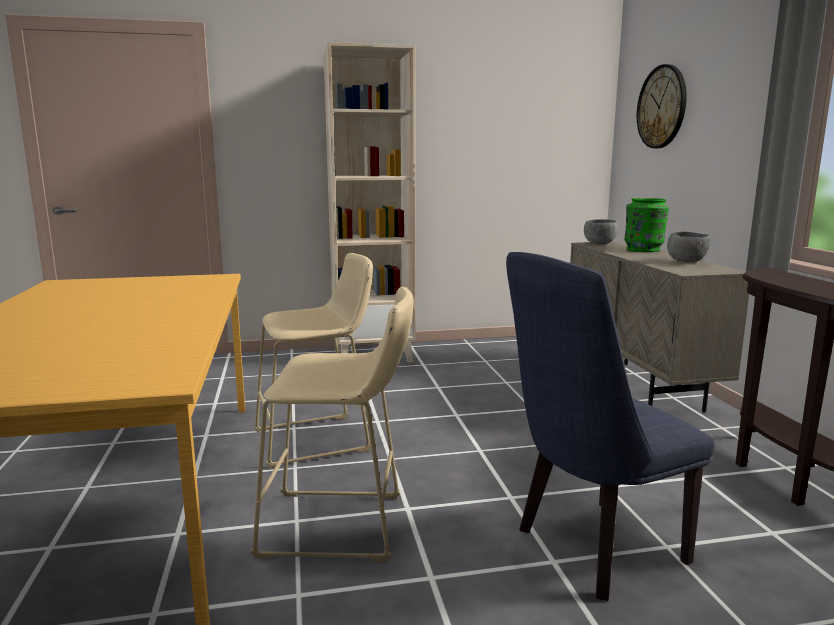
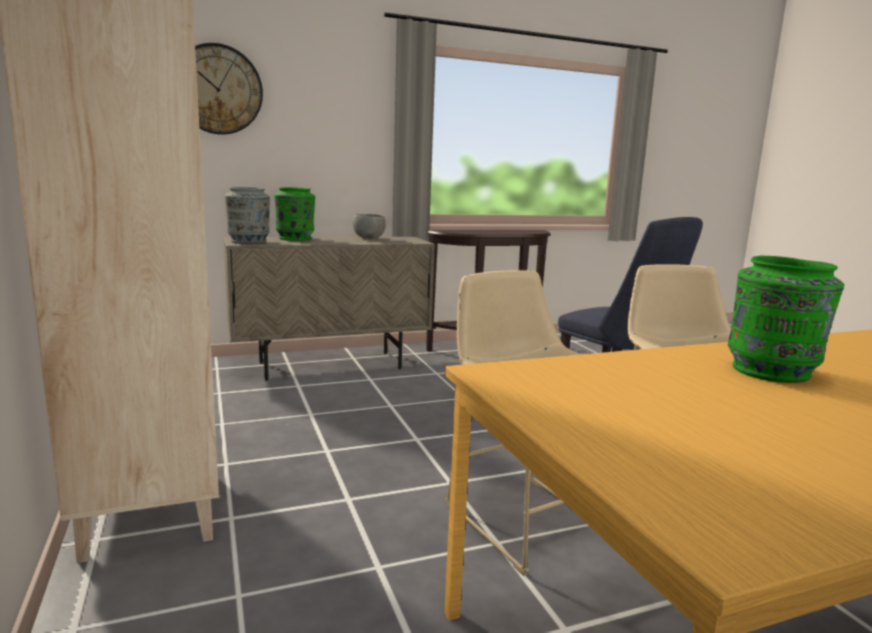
camera: 100 degrees left, 0 degrees up
(150, 313) = (772, 372): none -> green vase
(600, 244) = (249, 242): grey bowl -> grey vase

